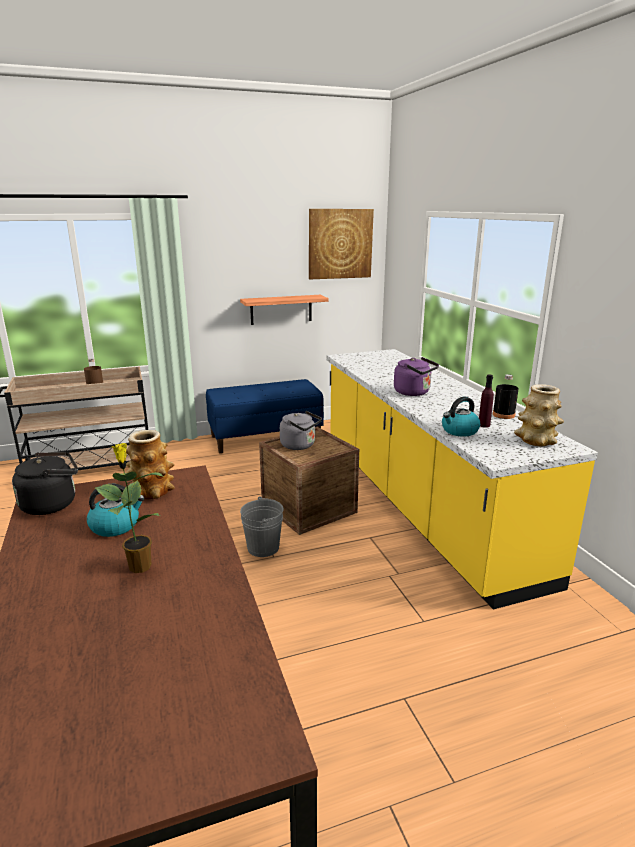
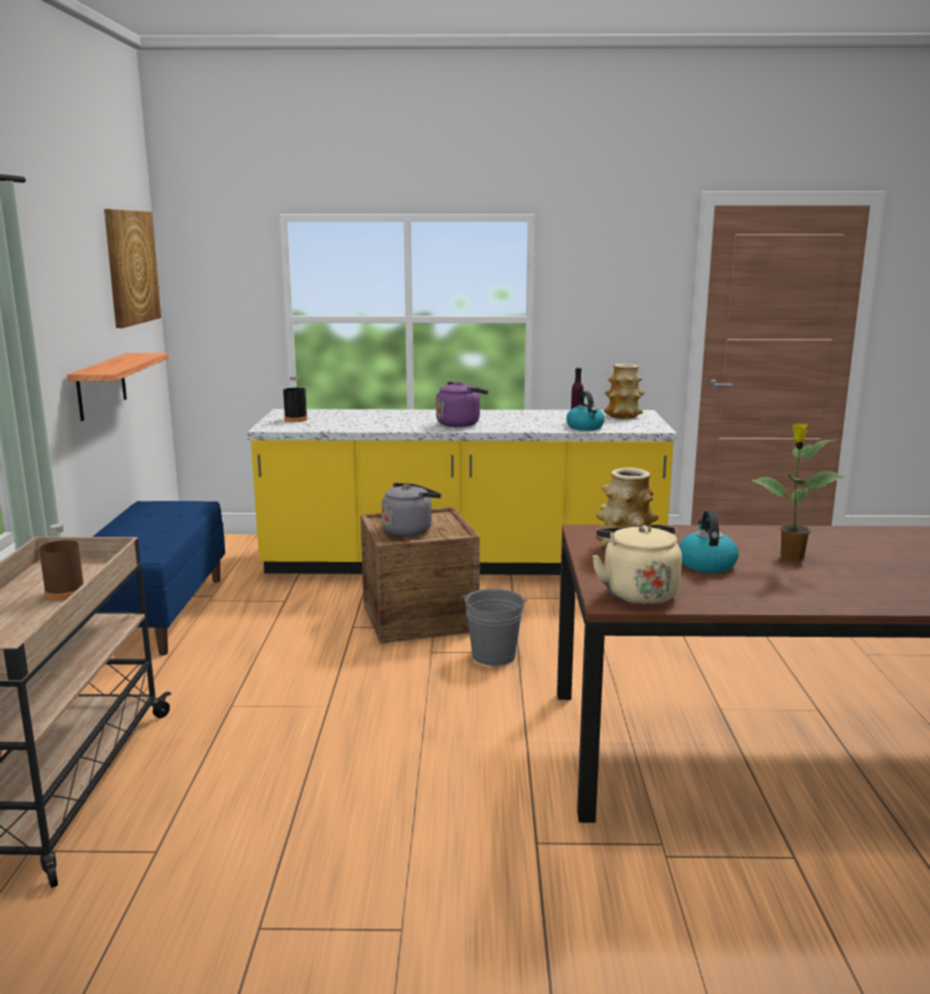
camera: 70 degrees left, 5 degrees down
(52, 504) = (637, 593): black kettle -> beige kettle
(503, 415) = (555, 413): black bottle -> black bottle (296, 419)

